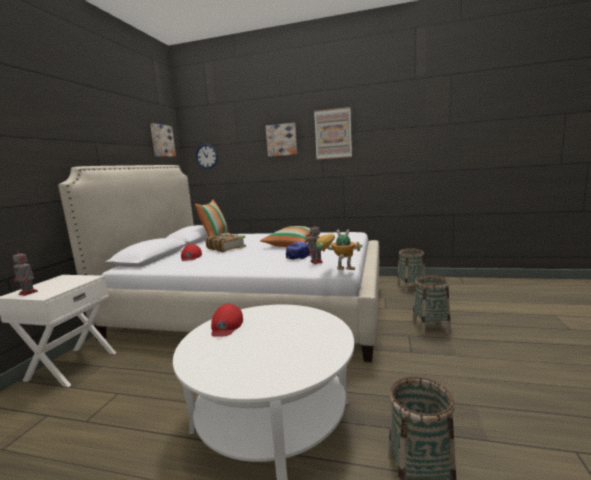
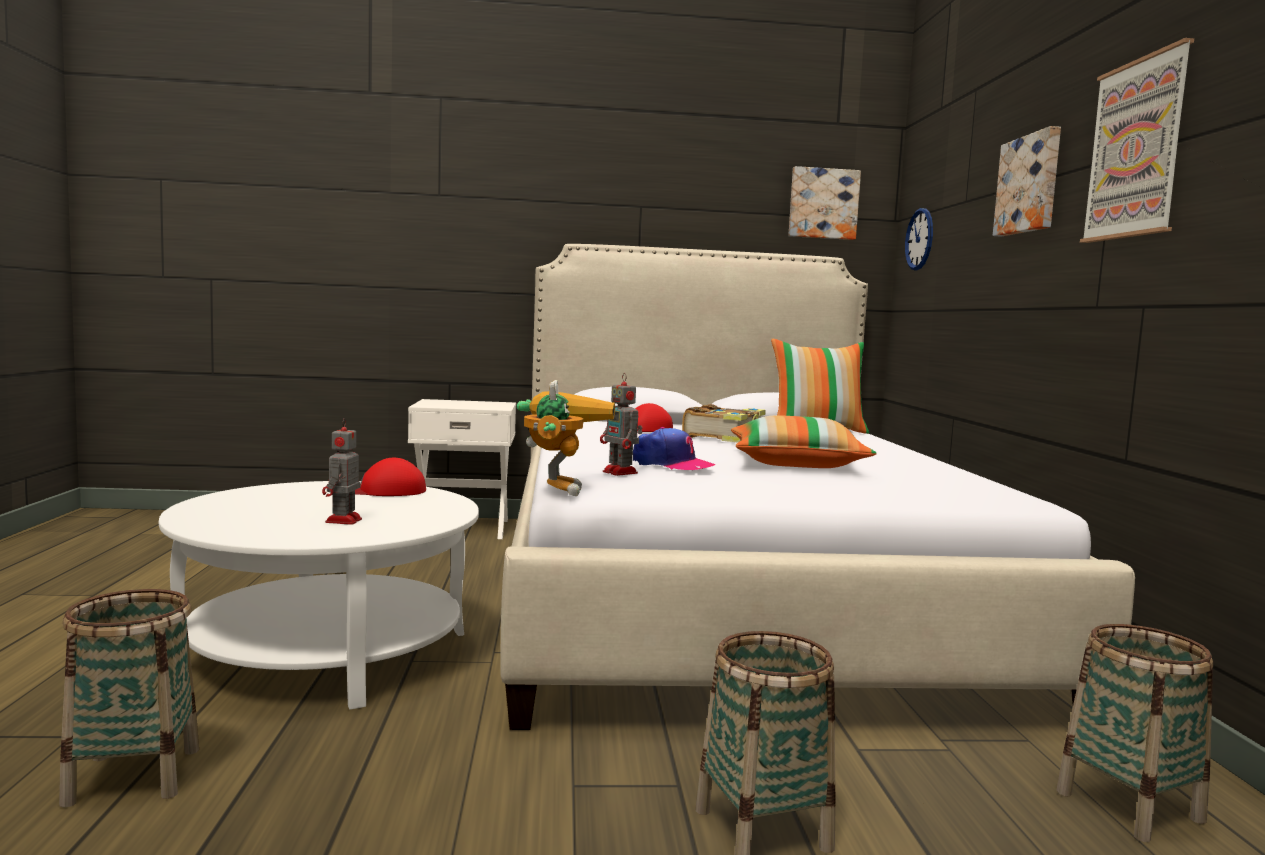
camera: 70 degrees right, 5 degrees down
(28, 293) = (436, 402): toy robot -> toy robot (343, 521)

